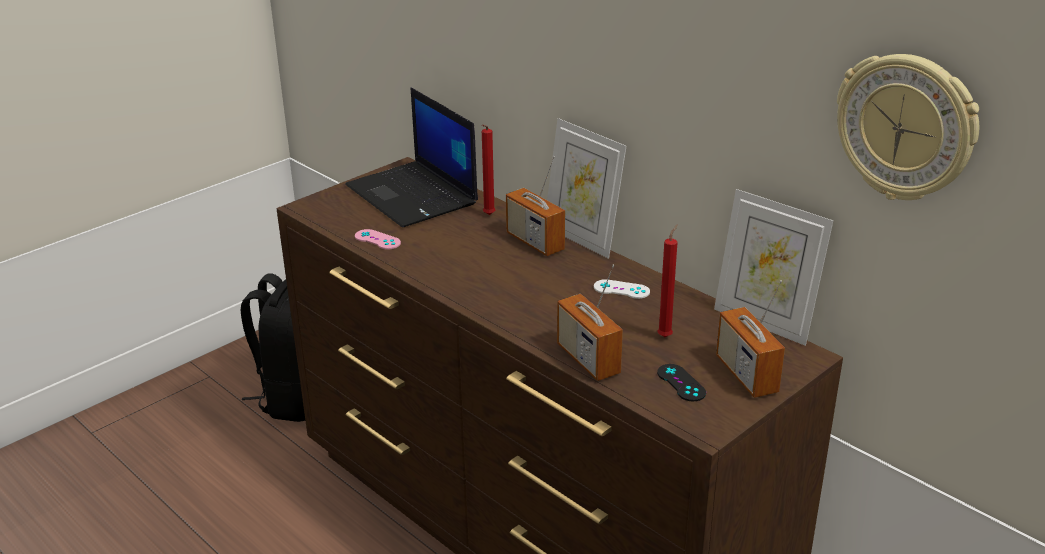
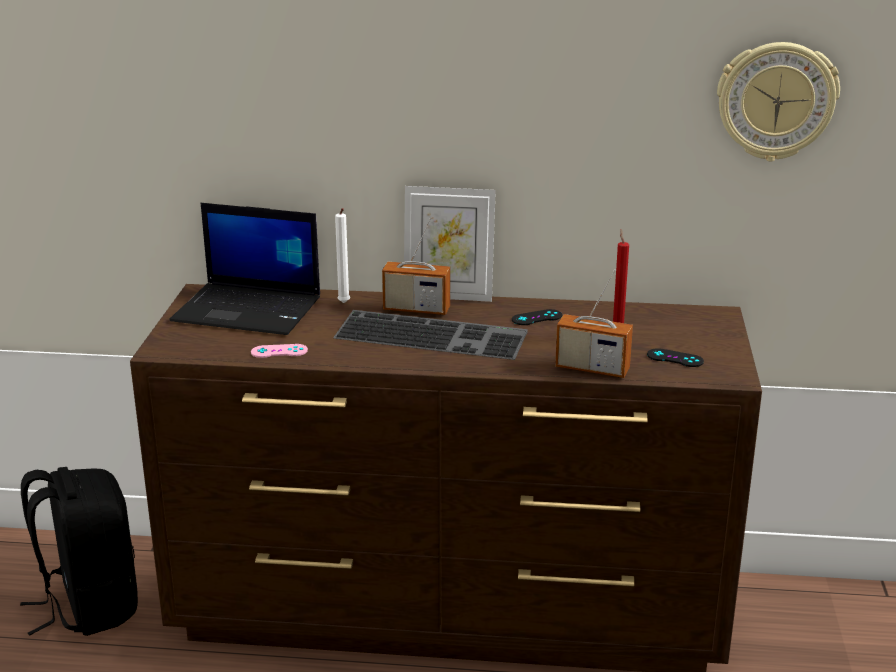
camera: 40 degrees left, 5 degrees down
(488, 216) = (344, 304): red candle -> white candle
(511, 271) = (433, 334): none -> keyboard
(621, 289) = (537, 318): white game controller -> black game controller
(746, 375) = (705, 338): radio -> none
(764, 322) = (663, 304): picture frame -> none

